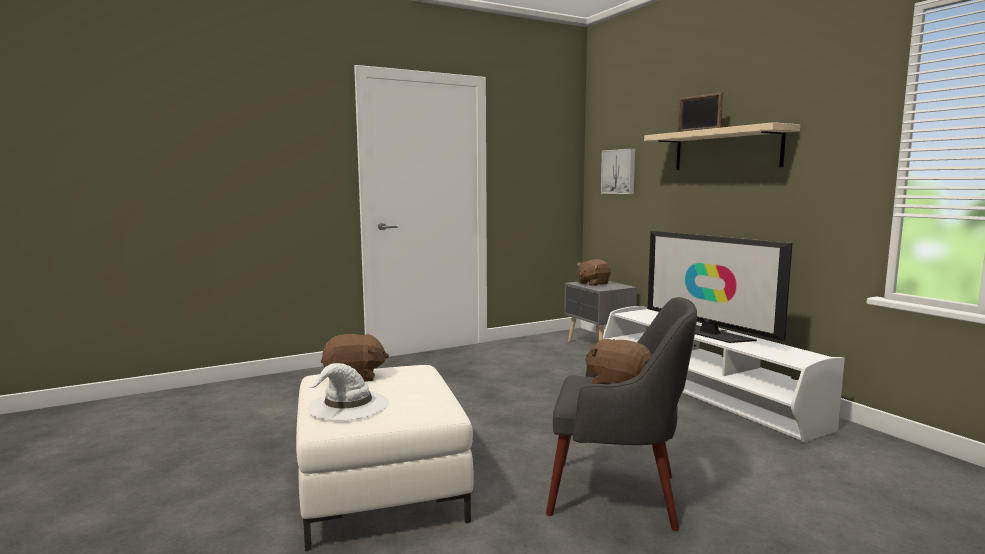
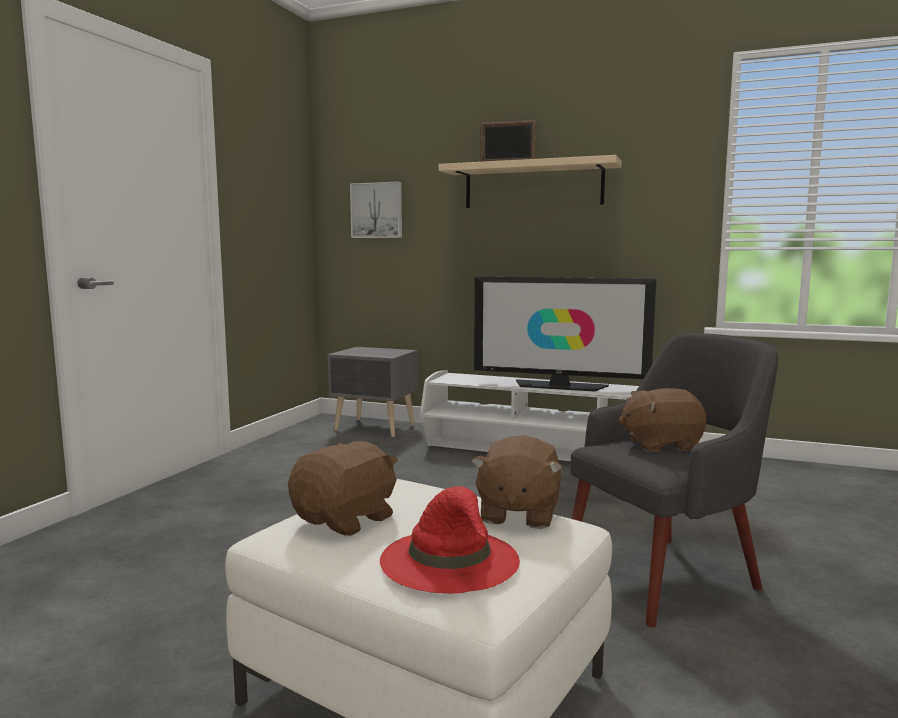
camera: 40 degrees left, 0 degrees up
(348, 405) = (451, 560): white hat -> red hat
(593, 283) = (363, 351): brown plush toy -> brown plush toy (517, 514)

